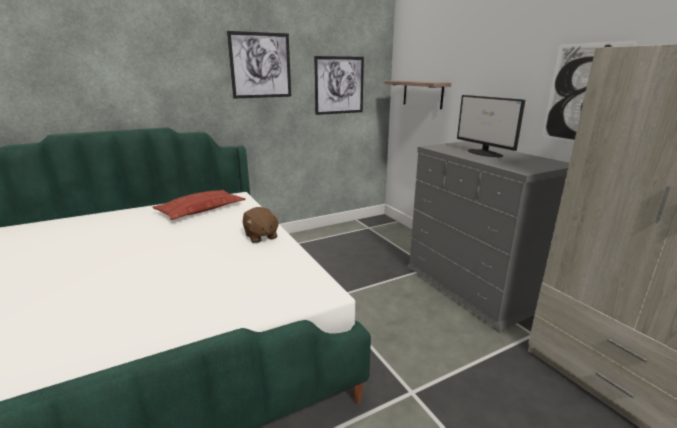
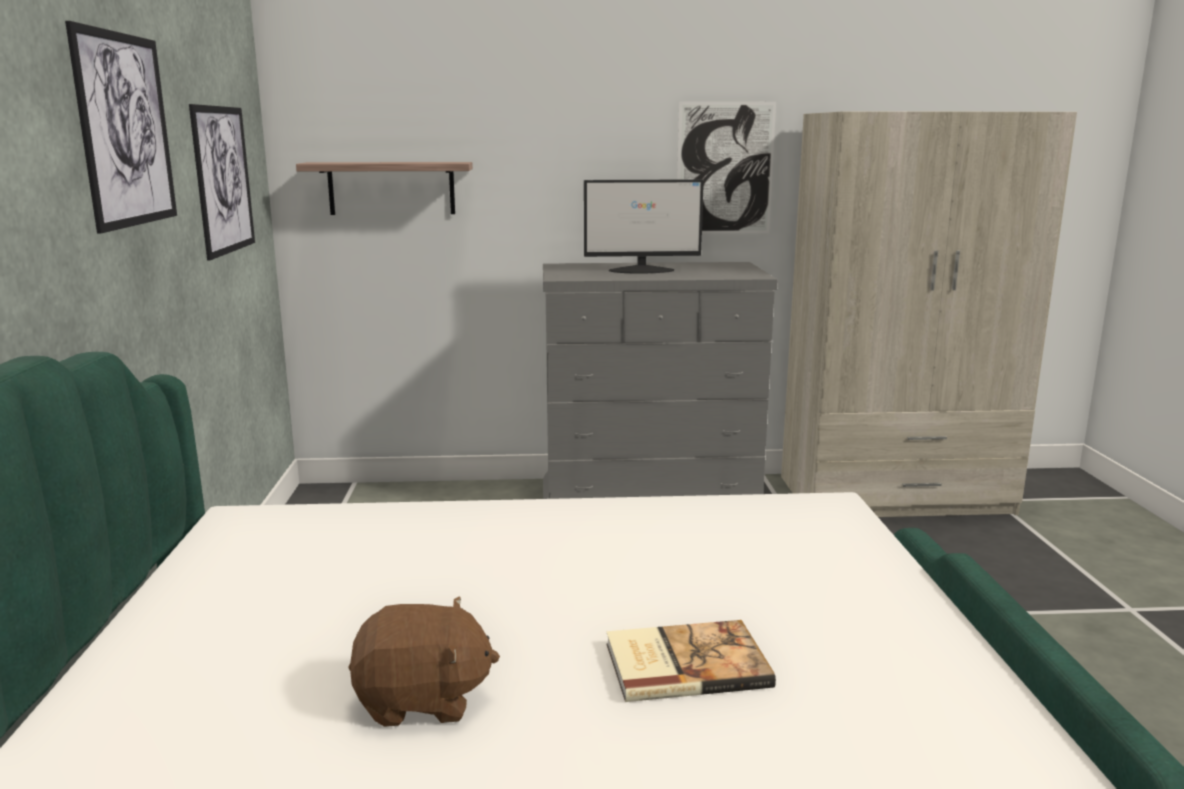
camera: 65 degrees left, 5 degrees down
(141, 280) = (684, 664): none -> book
(201, 209) = (276, 571): pillow -> none
(261, 236) = (560, 522): brown plush toy -> brown plush toy (422, 700)

